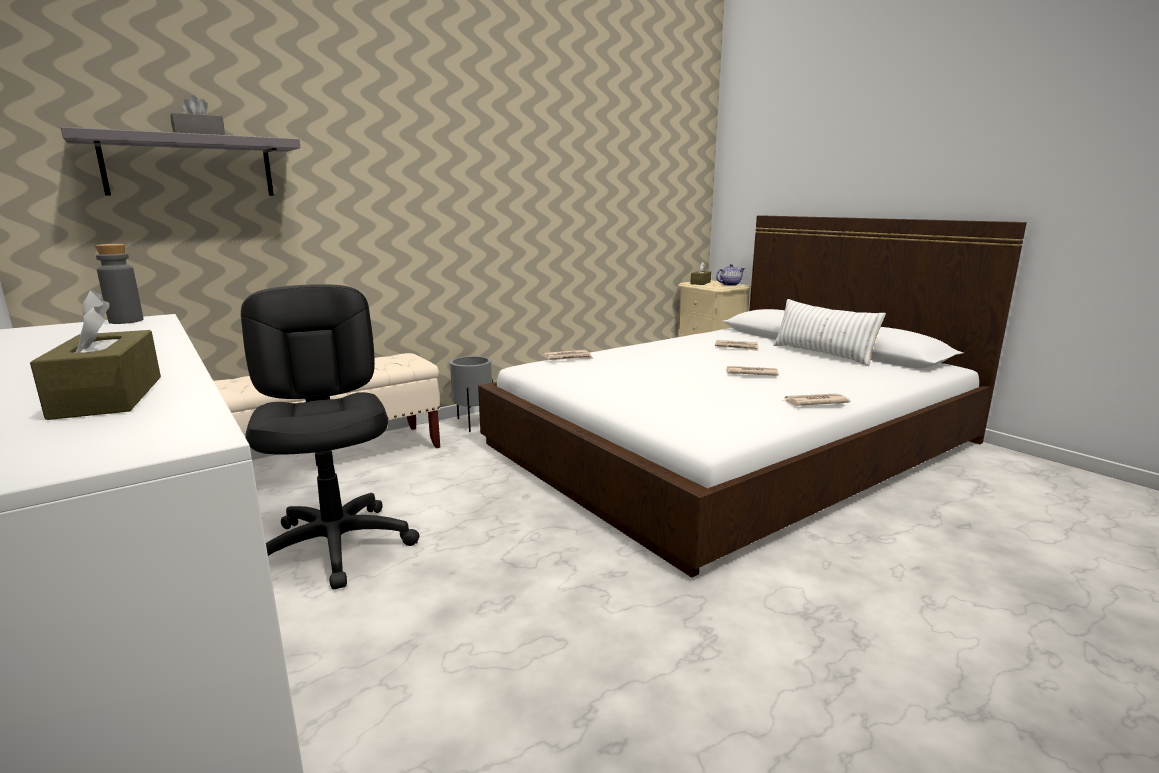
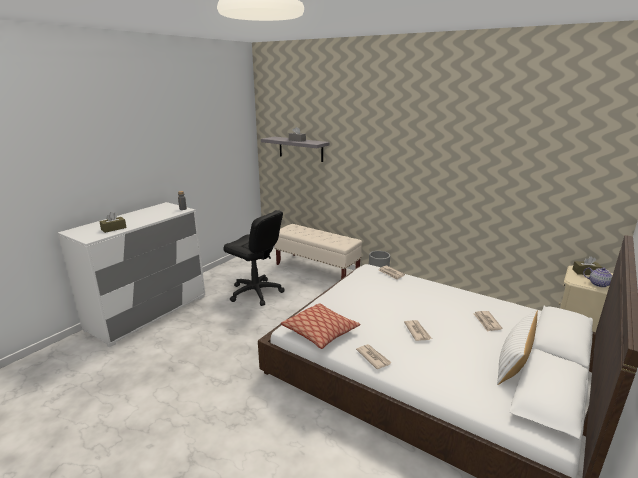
camera: 70 degrees right, 5 degrees up
(336, 546) = (256, 292): black office chair -> black office chair turned 75 degrees clockwise
(732, 421) = (320, 332): none -> pillow

